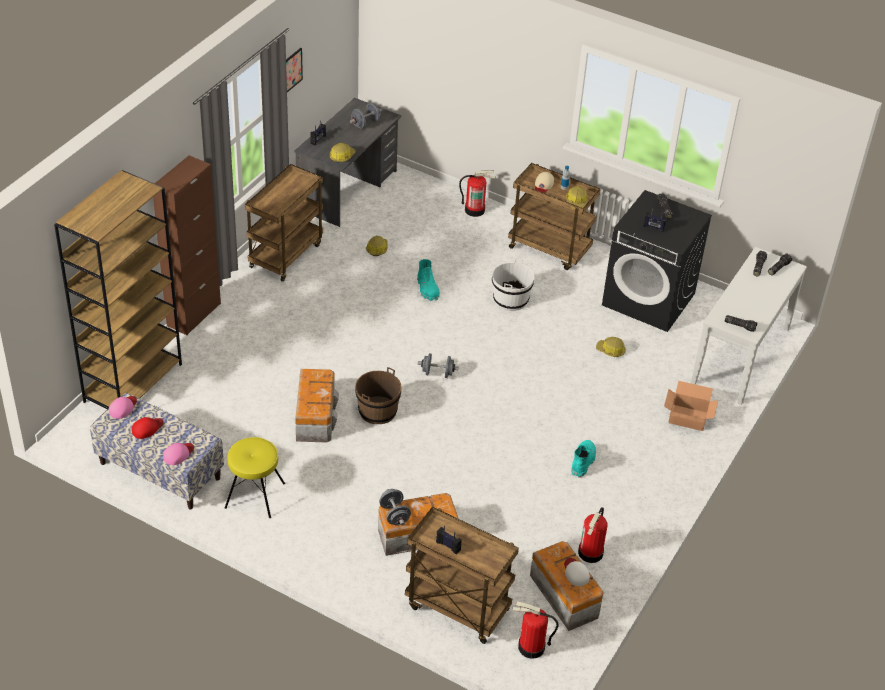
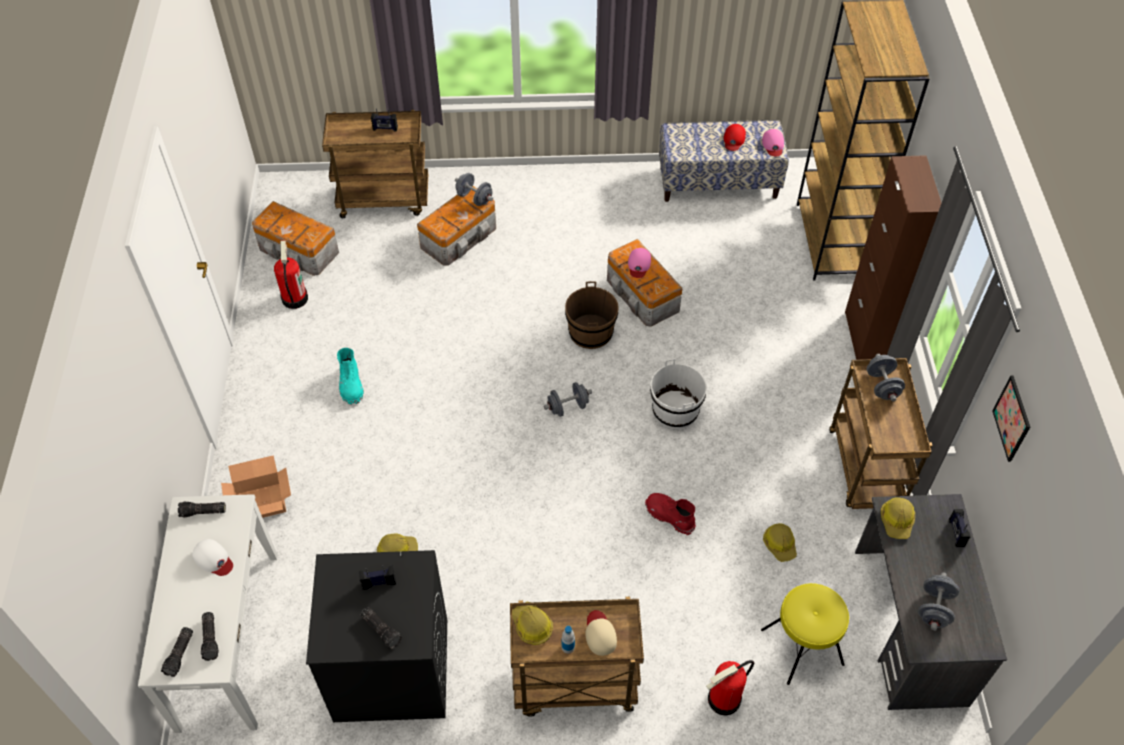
camera: 150 degrees right, 10 degrees up
(178, 454) = (685, 133): pink cap -> pink cap (639, 264)
(255, 496) = (622, 202): yellow stool -> yellow stool (801, 646)
(273, 205) = (882, 386): none -> grey dumbbell
(427, 289) = (669, 516): turquoise boot -> red boot
(510, 299) = (563, 560): white bucket -> white bucket (675, 410)
(531, 647) = (304, 200): fire extinguisher -> none
(575, 573) = (284, 226): white cap -> white cap (213, 559)

